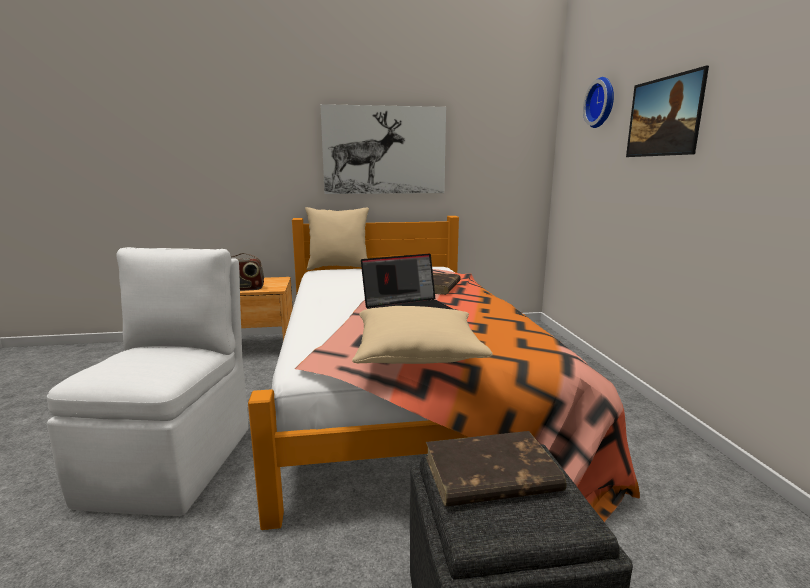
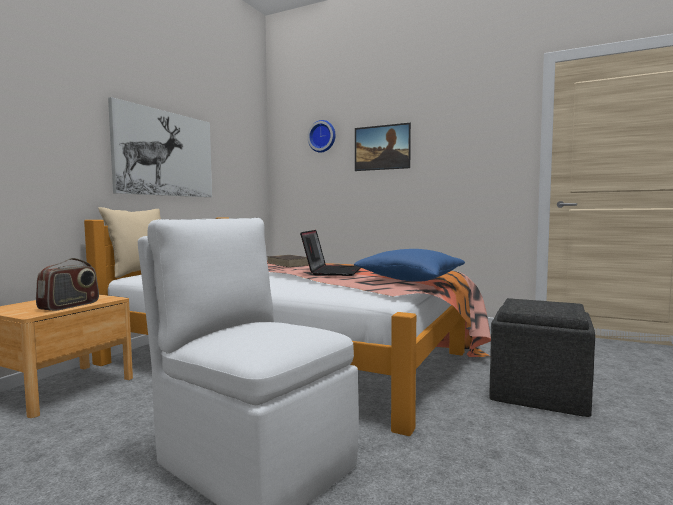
camera: 55 degrees left, 10 degrees down
(417, 353) = (410, 280): beige pillow -> blue pillow
(489, 475) = (529, 305): brown book -> none

